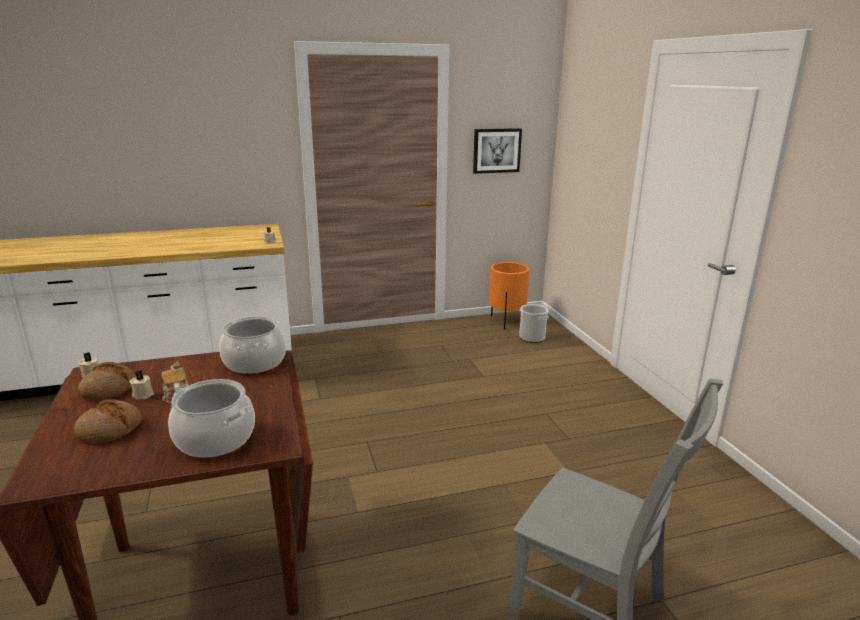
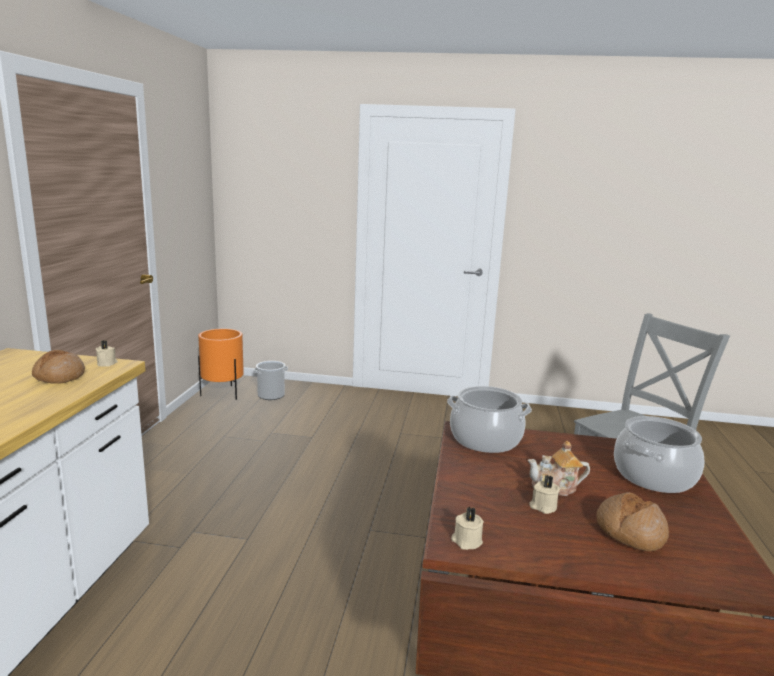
camera: 65 degrees left, 5 degrees down
(108, 389) = (518, 529): bread -> bread (59, 376)
(496, 150) = (183, 209): picture -> none

